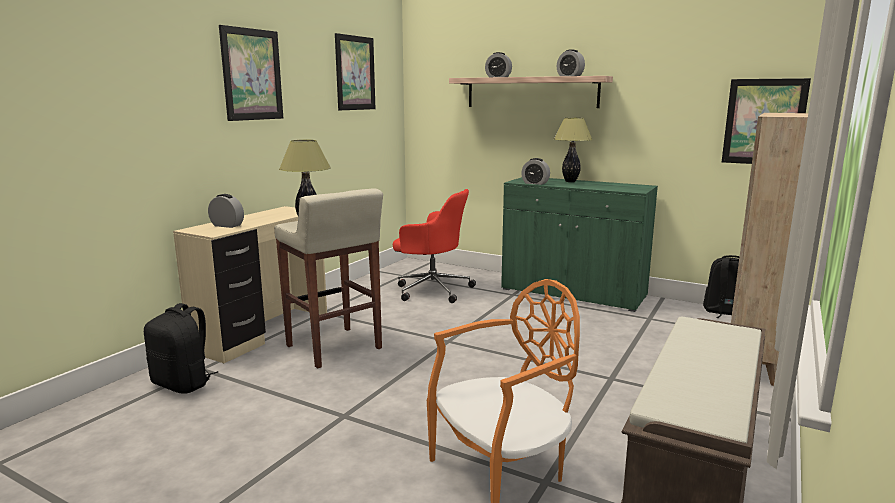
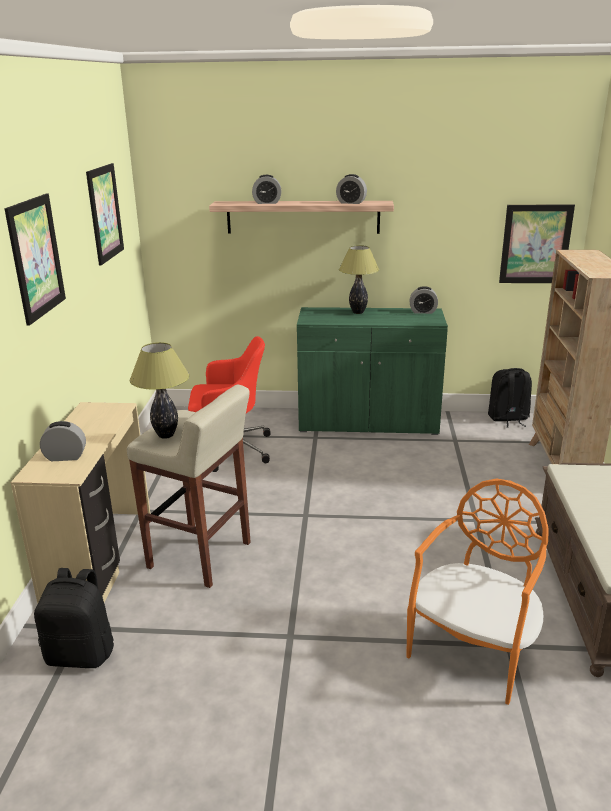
camera: 25 degrees left, 10 degrees up
(535, 183) = (329, 321): alarm clock -> alarm clock (423, 312)

